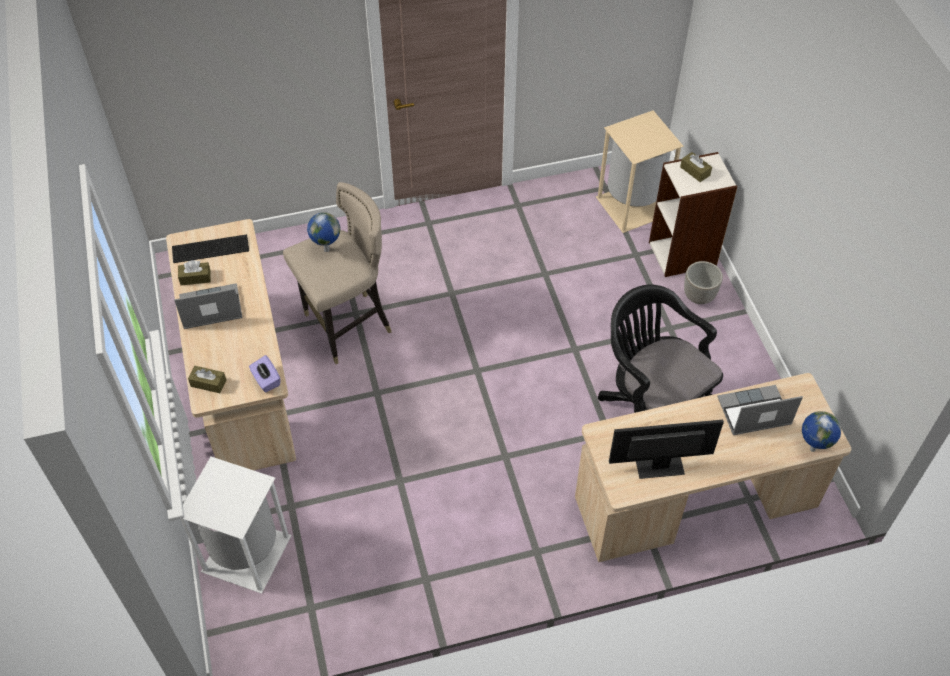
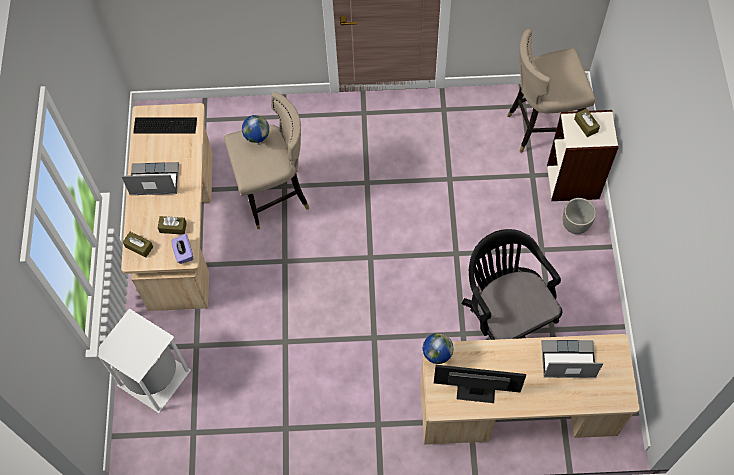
camera: 15 degrees right, 10 degrees up
(195, 278) = (148, 150): brown tissue box -> brown tissue box (173, 227)
(630, 206) = (541, 127): beige trash can -> beige stool
(811, 449) = (605, 403): globe -> globe (436, 358)

